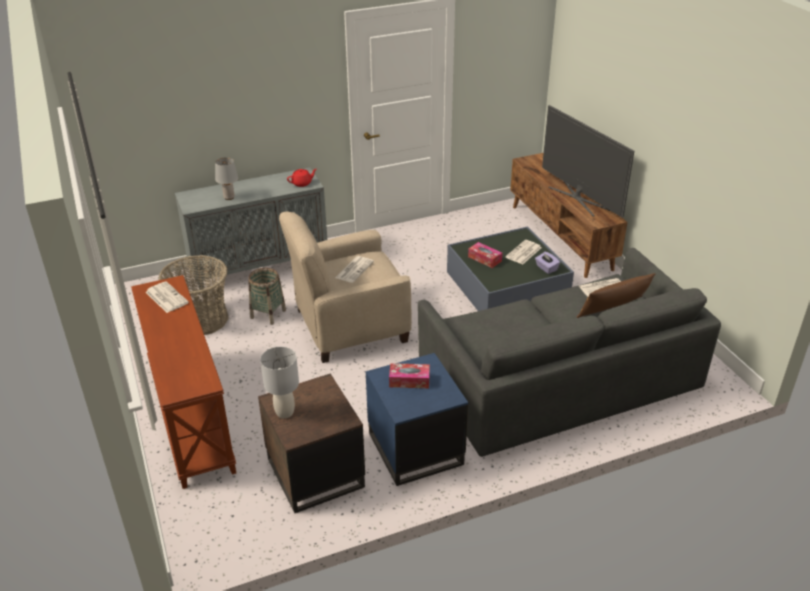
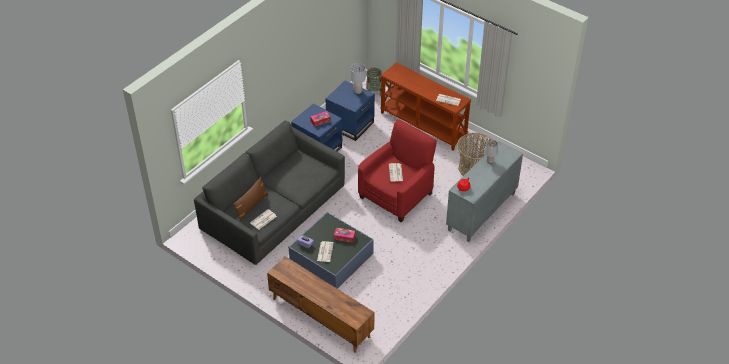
camera: 150 degrees right, 10 degrees up
(268, 314) = (444, 185): basket -> basket (374, 91)
(314, 473) = (350, 124): brown side table -> blue side table
(349, 326) = (396, 195): beige armchair -> red armchair
(579, 198) = (306, 283): television -> none

